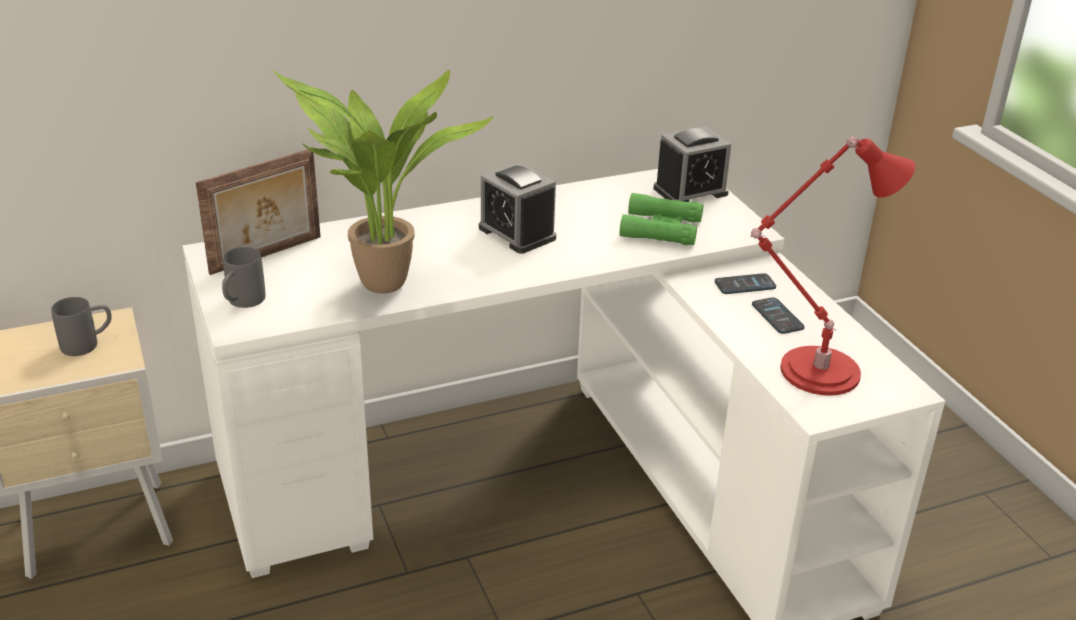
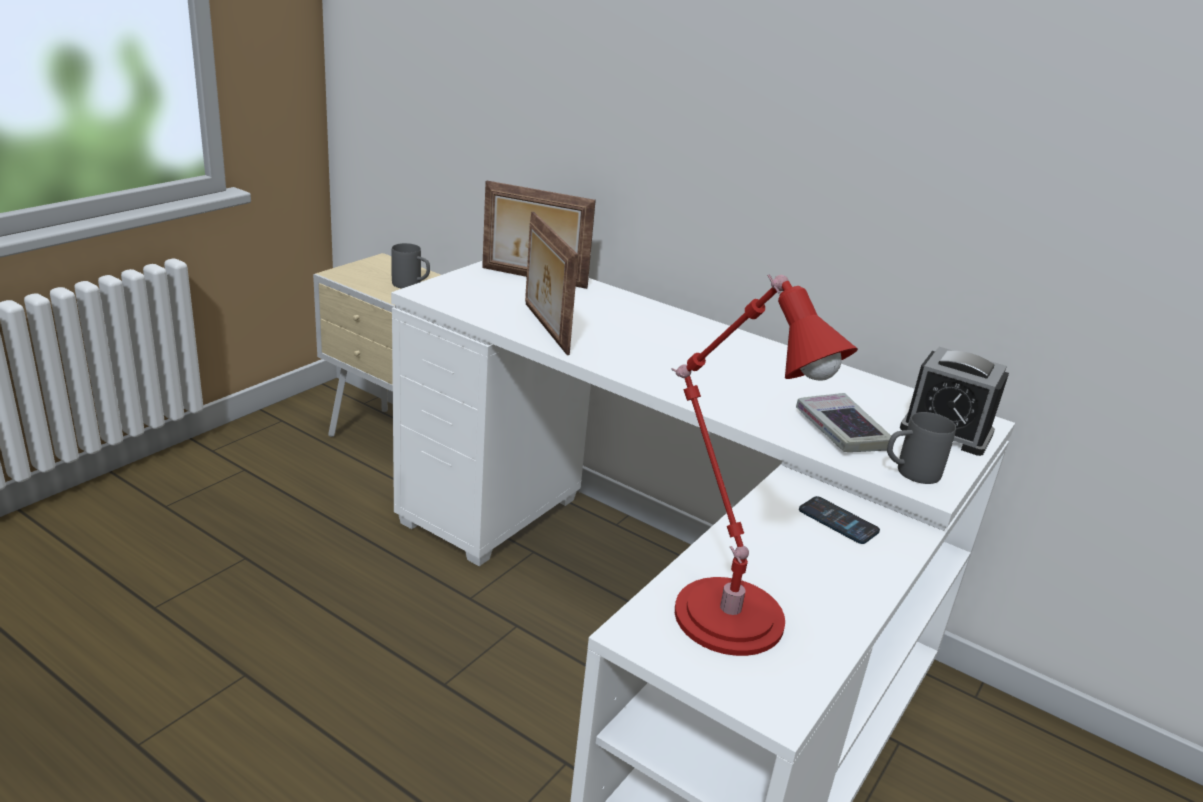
camera: 55 degrees right, 5 degrees down
(242, 303) = (459, 286): grey mug -> grey mug (909, 473)
(383, 289) = (544, 328): potted plant -> picture frame
(517, 233) = (714, 361): alarm clock -> none
(661, 228) = (841, 430): green binoculars -> book
(777, 316) = (804, 558): phone -> none

